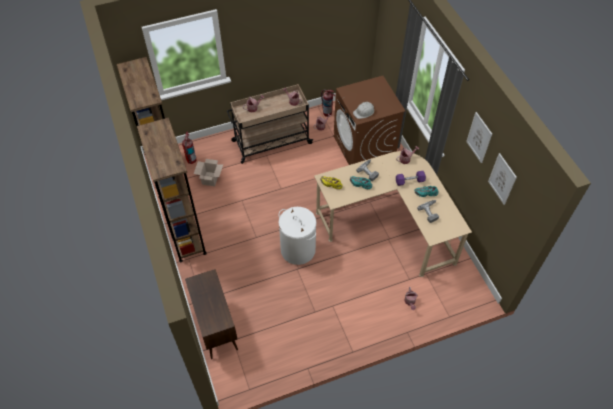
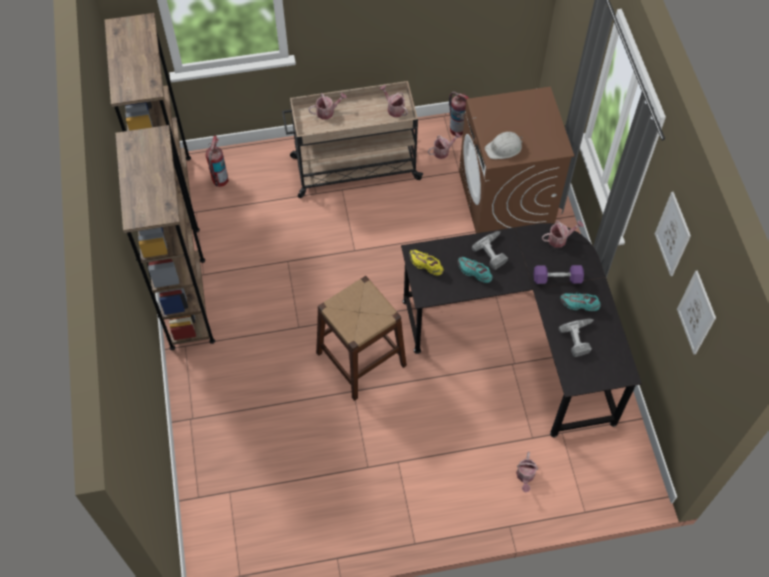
camera: 10 degrees right, 5 degrees up
(210, 178) = (244, 216): cardboard box -> none
(215, 326) = (206, 465): brown cabinet -> none
(297, 250) = (361, 359): white laundry basket -> brown stool
(390, 224) = (520, 339): beige desk -> black desk

